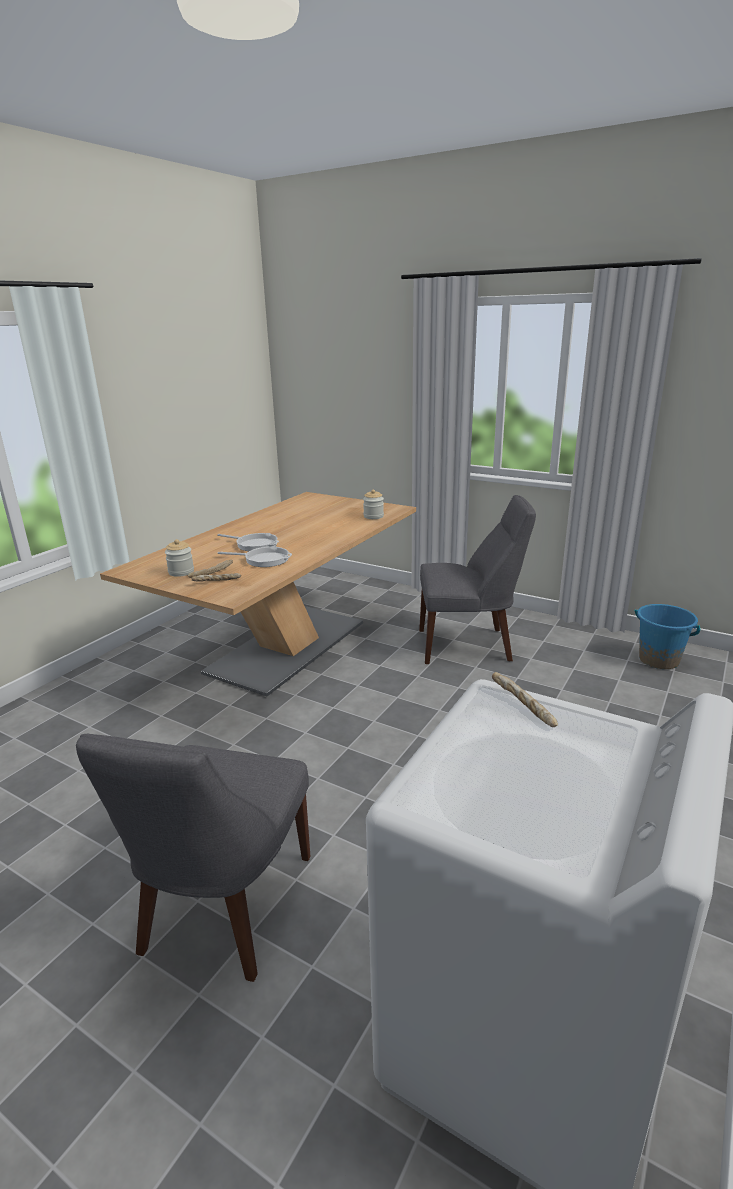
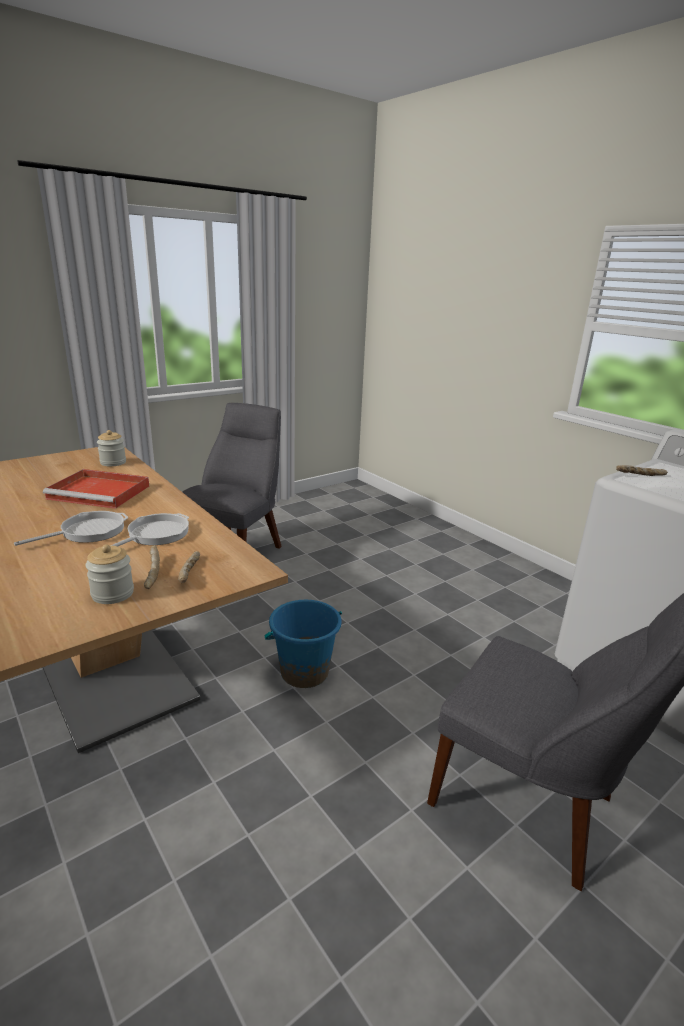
camera: 70 degrees left, 0 degrees up
(316, 529) = (101, 492): none -> red tray
(659, 660) = (333, 502): blue bucket -> blue bucket (304, 672)

